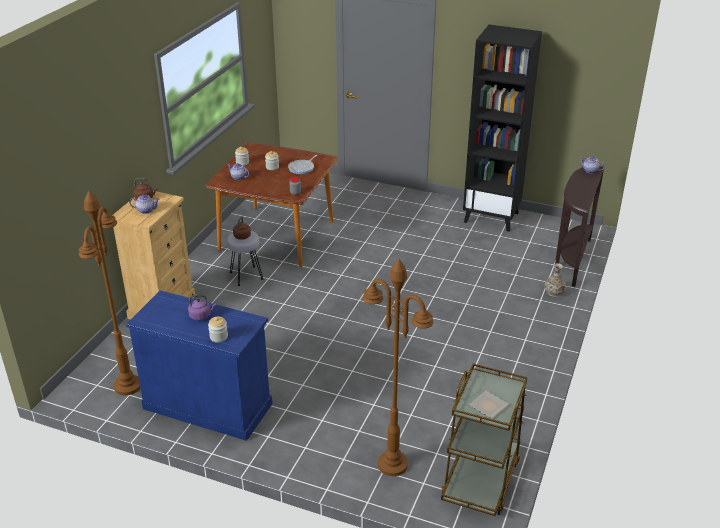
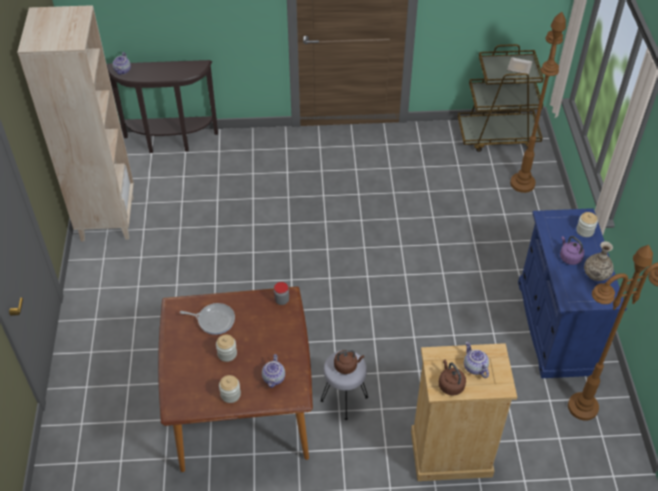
camera: 115 degrees left, 15 degrees up
(492, 217) = (107, 218): black bookcase -> beige bookcase
(554, 292) = (235, 143): vase -> vase (596, 273)

